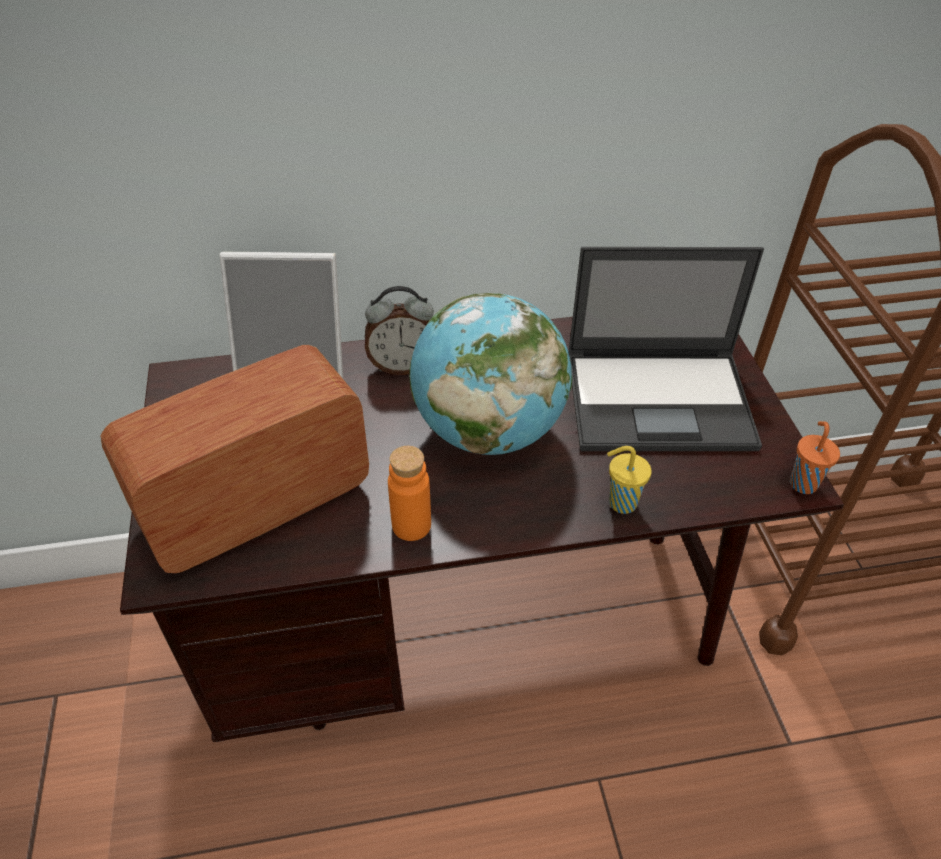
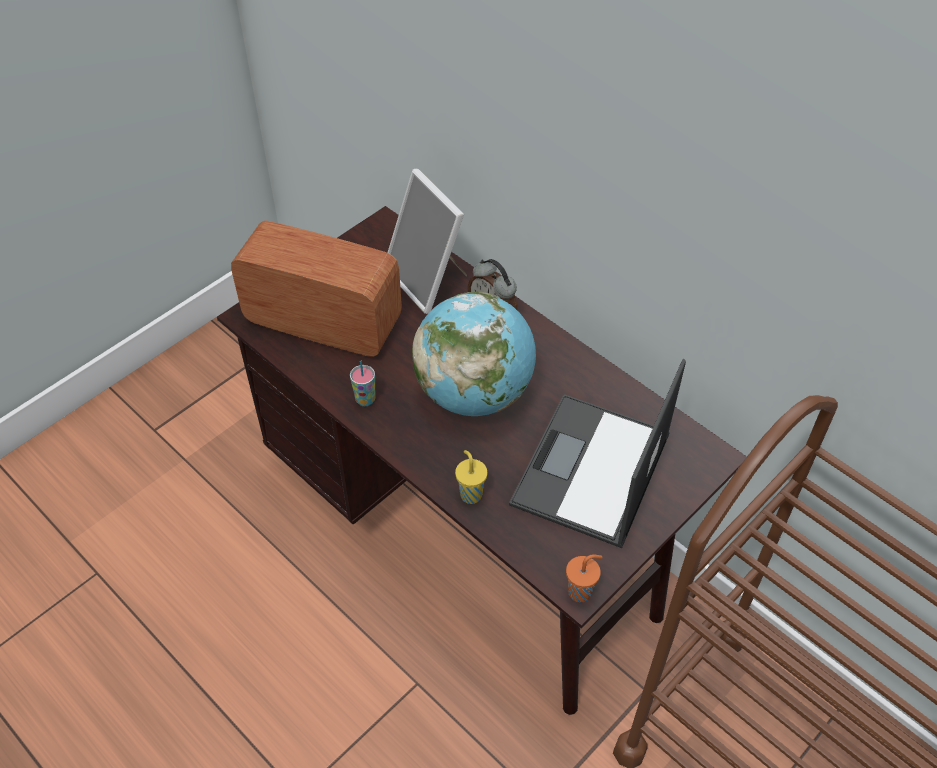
camera: 55 degrees right, 5 degrees up
(411, 525) = (365, 399): orange bottle -> cup
(661, 400) = (591, 472): laptop -> laptop turned 60 degrees clockwise

